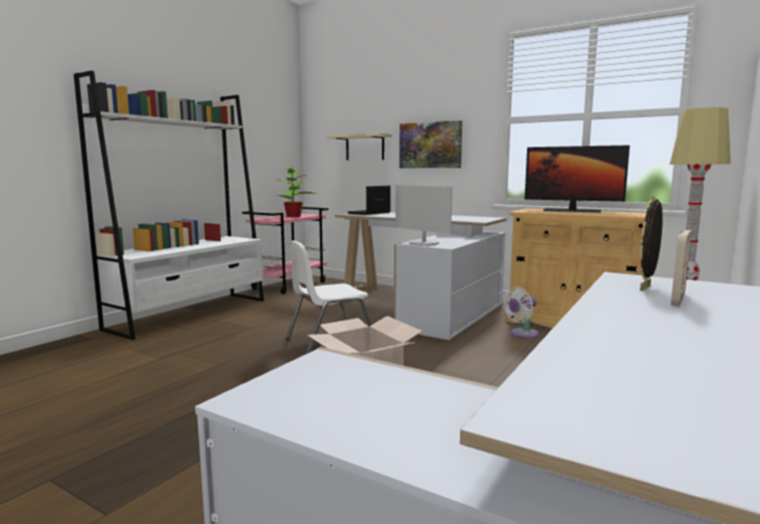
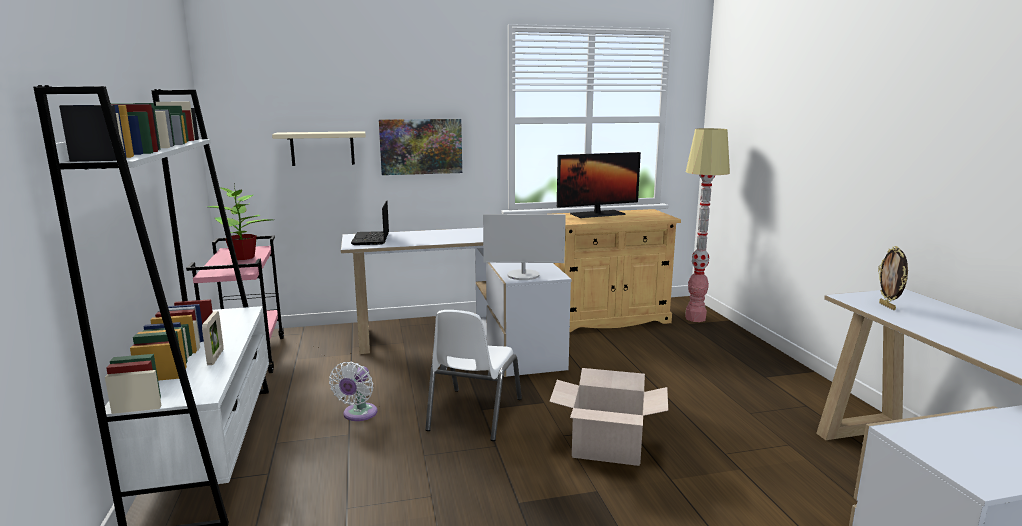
camera: 45 degrees left, 5 degrees up
(522, 334) = (597, 342): white fan -> white fan (358, 414)
(678, 299) = (924, 313): picture frame -> picture frame (215, 357)

